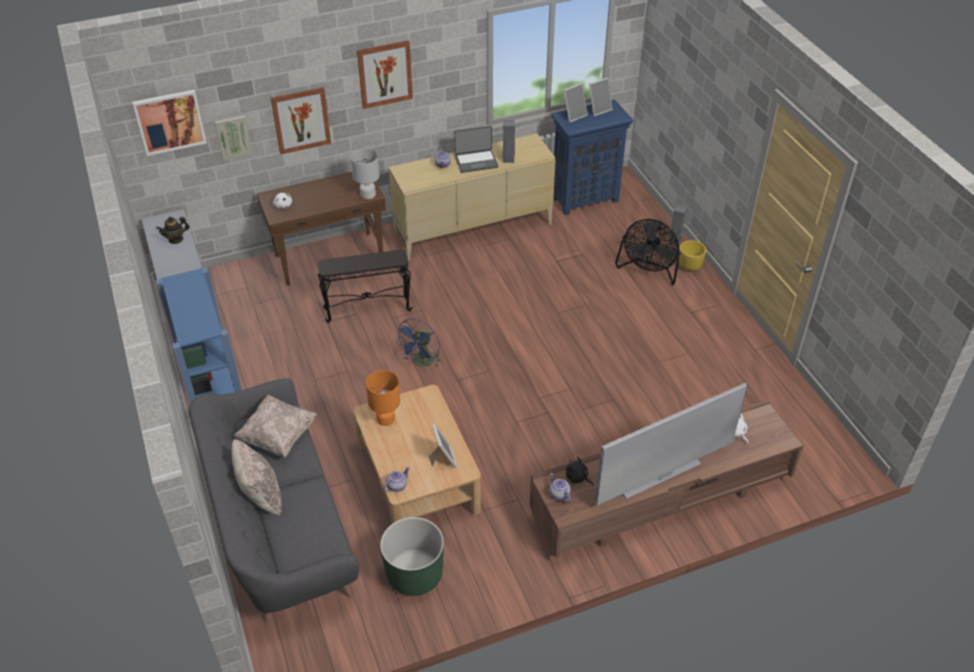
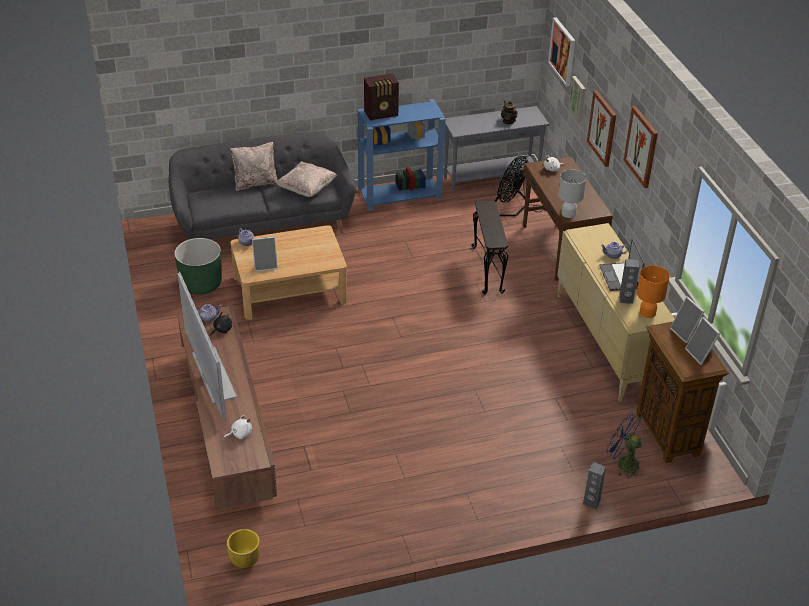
camera: 95 degrees right, 5 degrees down
(190, 323) = (382, 114): none -> radio
(386, 419) = (314, 240): orange table lamp -> orange table lamp (647, 313)
(421, 363) = (416, 298): blue fan -> blue fan (623, 463)
(585, 199) = (668, 435): blue cabinet -> brown cabinet
(647, 268) = (541, 468): black fan -> black fan (516, 206)
(690, 267) = (543, 506): yellow planter -> yellow planter (244, 561)

